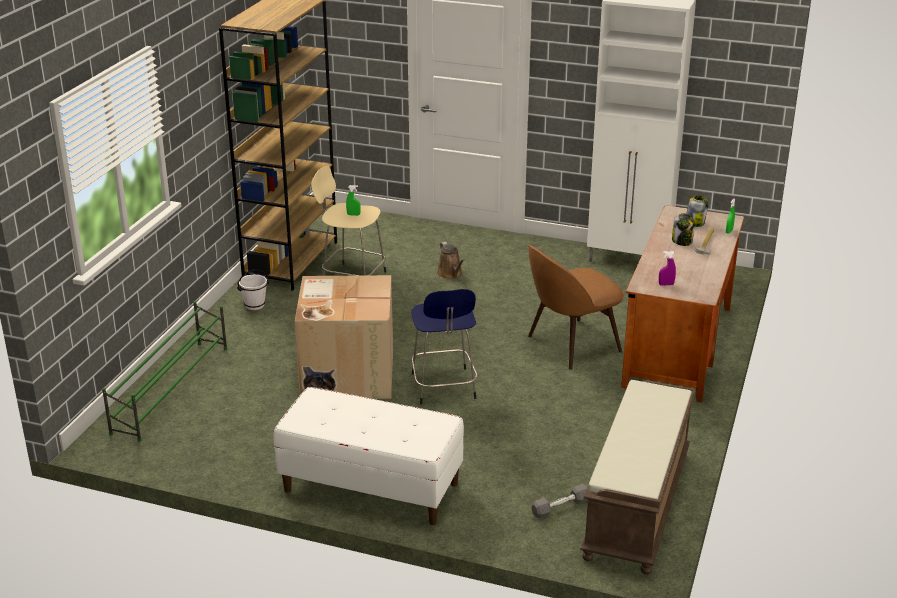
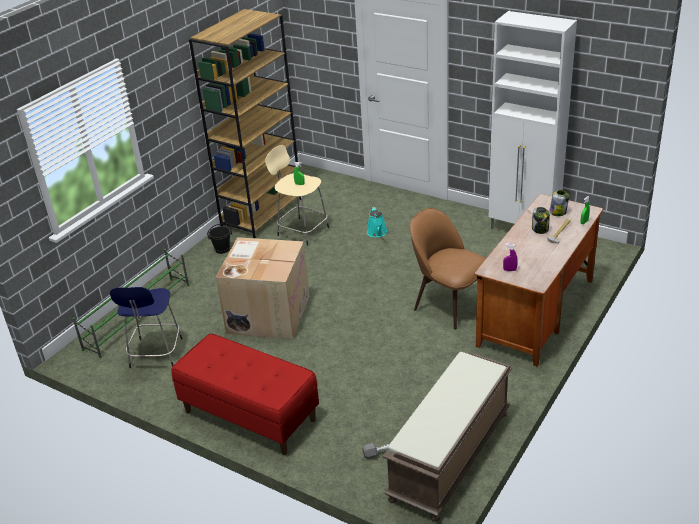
camera: 15 degrees right, 5 degrees up
(254, 305) = (222, 249): white bucket -> black bucket
(370, 487) = (249, 416): white bench -> red bench
(443, 387) = (336, 333): blue stool -> blue stool (155, 354)
(450, 274) = (377, 233): brown watering can -> turquoise watering can
(570, 345) = (449, 303): brown chair -> brown chair turned 60 degrees clockwise

